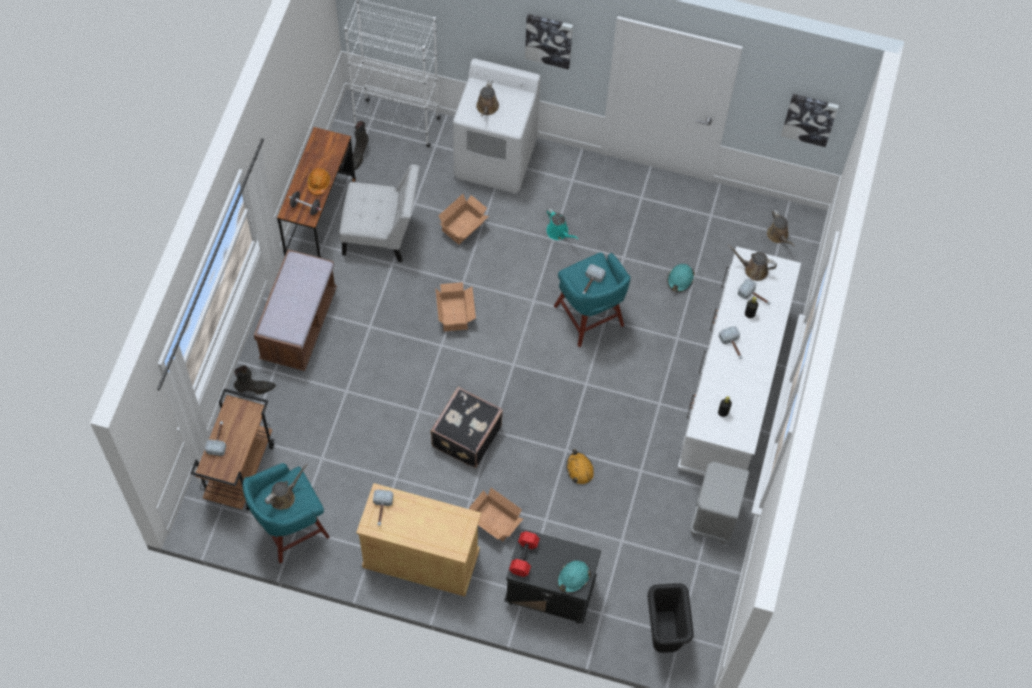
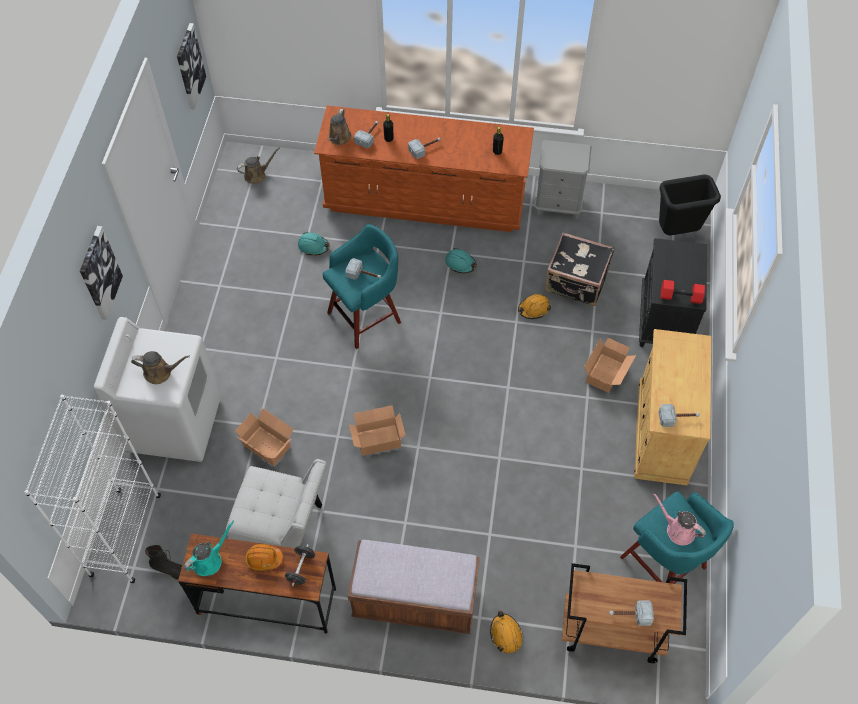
camera: 95 degrees left, 5 degrees down
(255, 389) = (505, 634): black boot -> orange hard hat
(284, 496) = (678, 530): brown watering can -> pink watering can
(381, 235) = (284, 528): white chair -> white chair turned 105 degrees clockwise
(465, 436) = (519, 410): black suitcase -> black suitcase (576, 282)
(559, 232) = (267, 353): turquoise watering can -> turquoise watering can (209, 560)
(573, 578) = (689, 256): turquoise hard hat -> turquoise hard hat (460, 263)
(732, 388) = (425, 200): white dresser -> brown dresser

